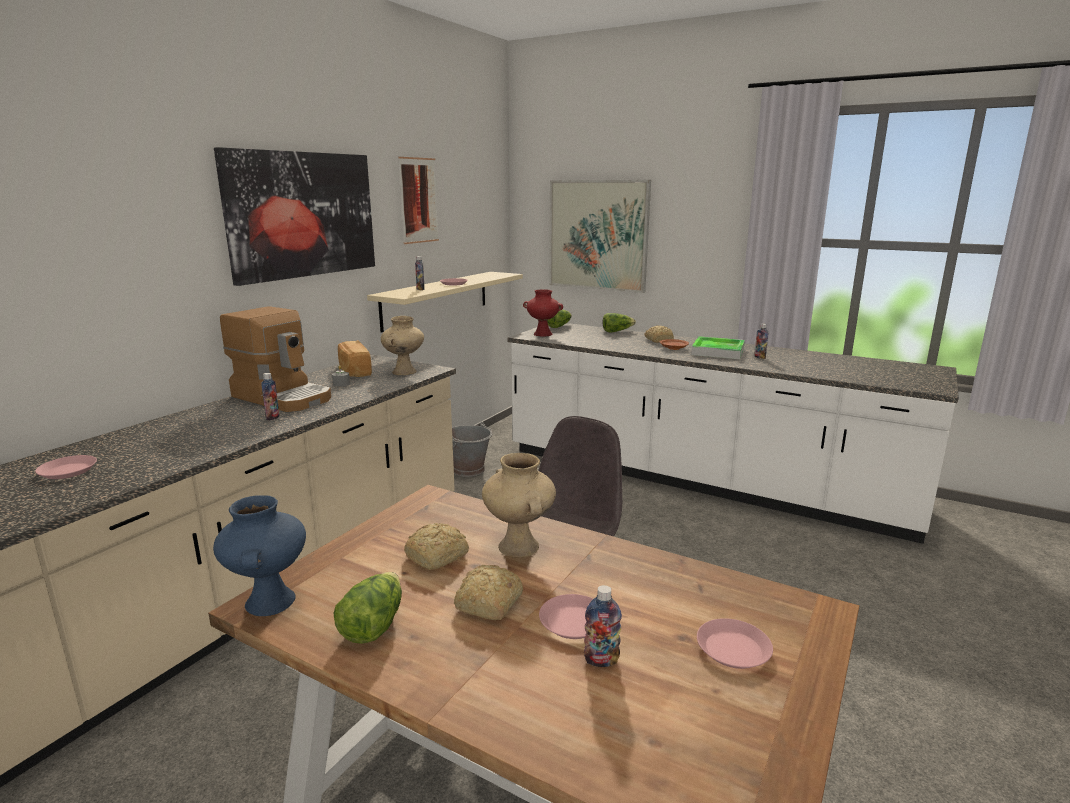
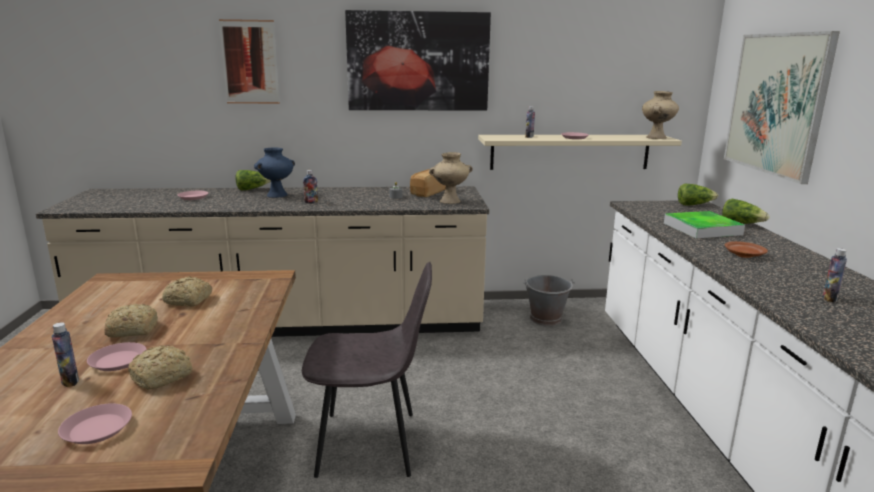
camera: 55 degrees right, 0 degrees up
(269, 601) = (112, 280): blue vase -> blue vase (277, 195)
(283, 397) = (349, 194): coffee machine -> none
(373, 624) = (96, 308): lettuce -> lettuce (252, 189)
(418, 200) = (558, 54): picture -> picture (250, 62)
(520, 547) = (218, 319): beige vase -> beige vase (656, 138)
(543, 334) = (651, 207): red vase -> none
(659, 340) = (758, 244): bread -> bread (163, 377)
(718, 351) = (791, 275): tray -> tray (702, 229)

